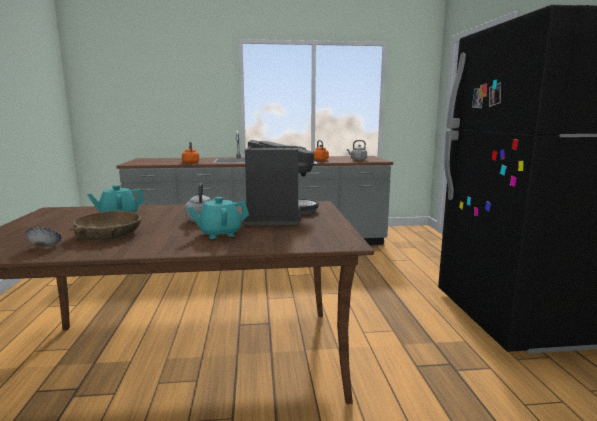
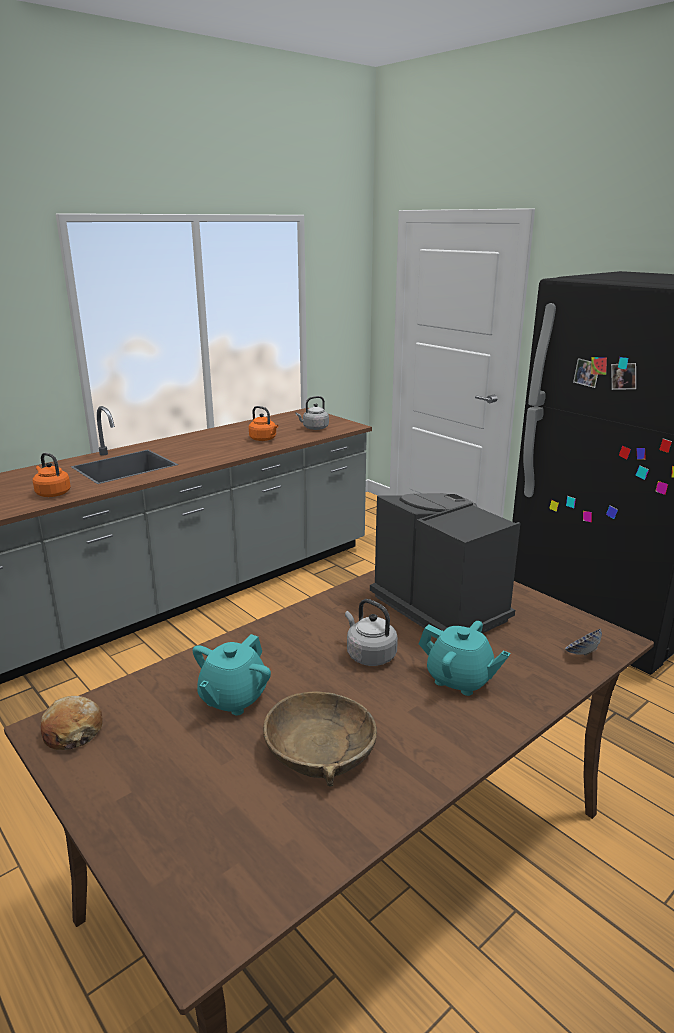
camera: 35 degrees left, 10 degrees up
(45, 247) = (301, 829): bowl -> bowl (581, 653)
(54, 212) = (72, 731): none -> bread
(219, 234) = (460, 679): turquoise teapot -> turquoise teapot turned 90 degrees counterclockwise

